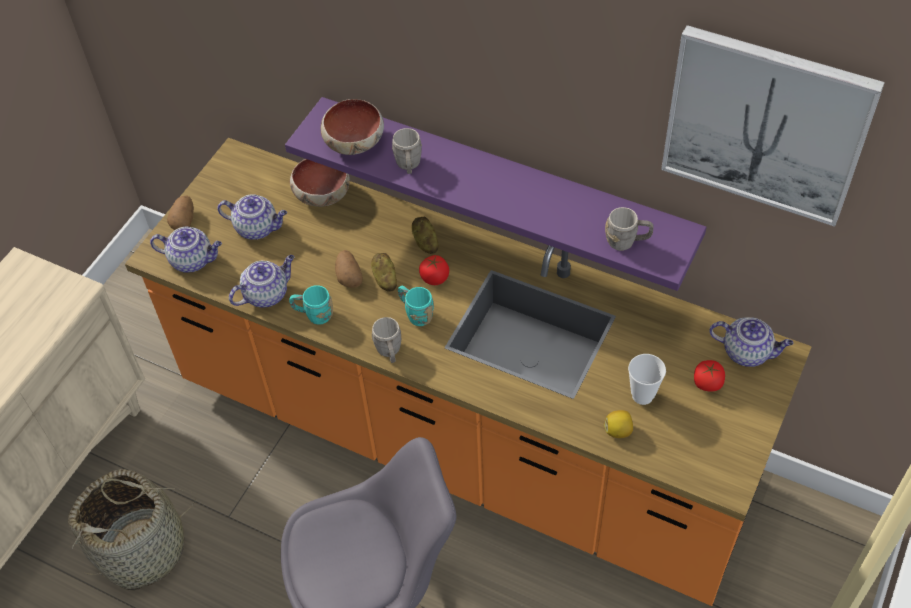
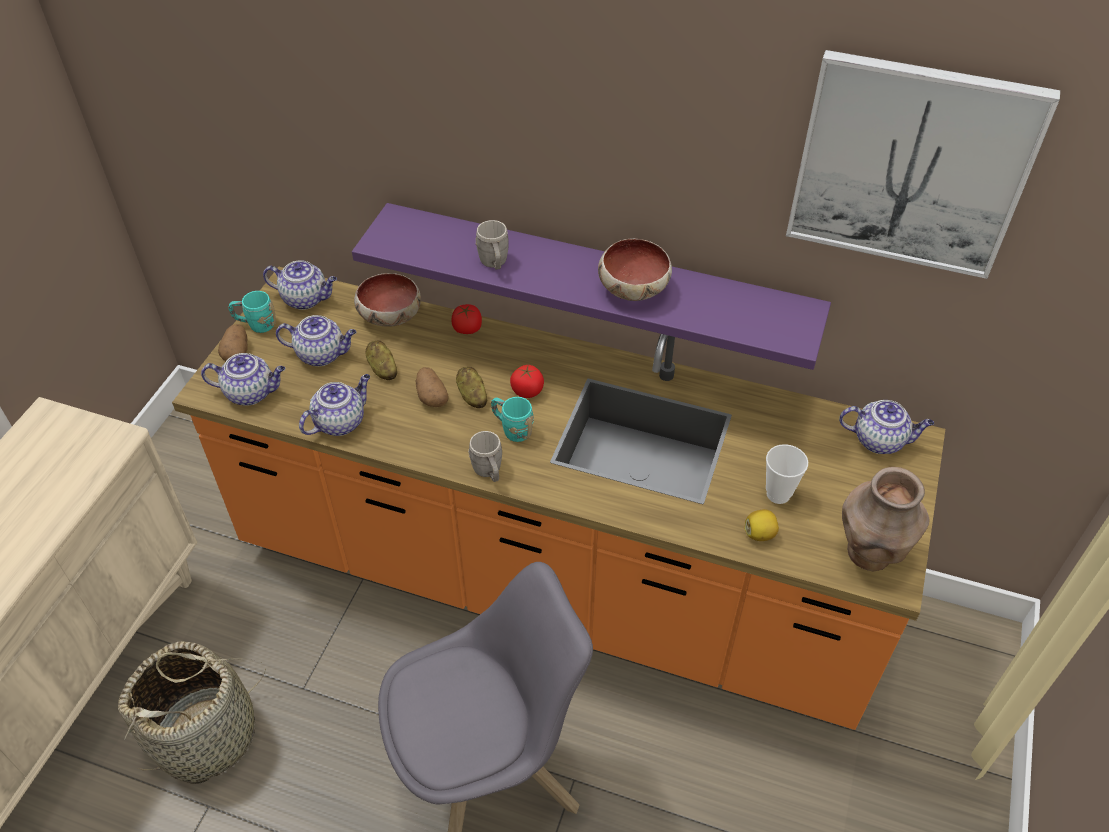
camera: 10 degrees left, 5 degrees down
(249, 172) = (306, 299): none -> teapot
(313, 315) = (397, 439): turquoise mug -> turquoise mug (256, 325)
(354, 141) = (429, 243): bowl -> bowl (632, 287)
(425, 242) = (511, 356): potato -> potato (382, 369)
(627, 241) = (750, 322): grey mug -> none
(707, 383) = (845, 475): tomato -> tomato (467, 328)
(712, 458) = (869, 554): none -> brown vase

